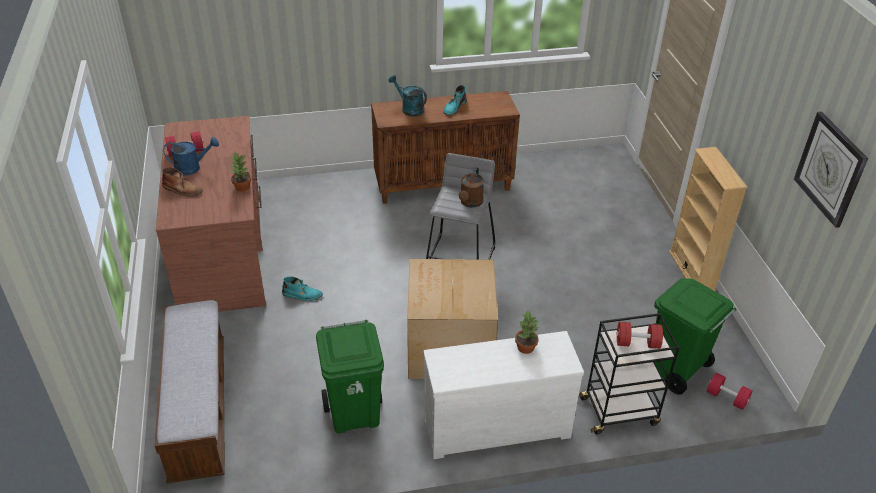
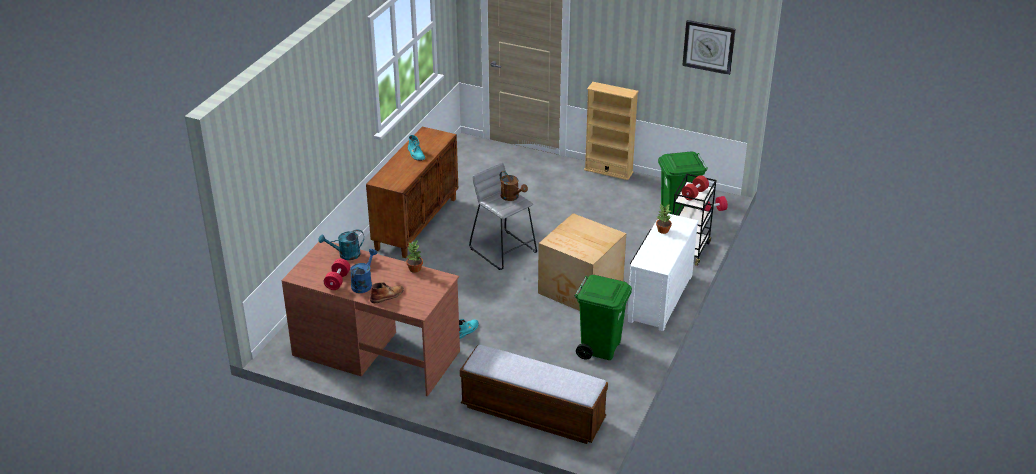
camera: 55 degrees left, 5 degrees down
(409, 109) = (394, 172): turquoise watering can -> turquoise watering can (345, 255)

